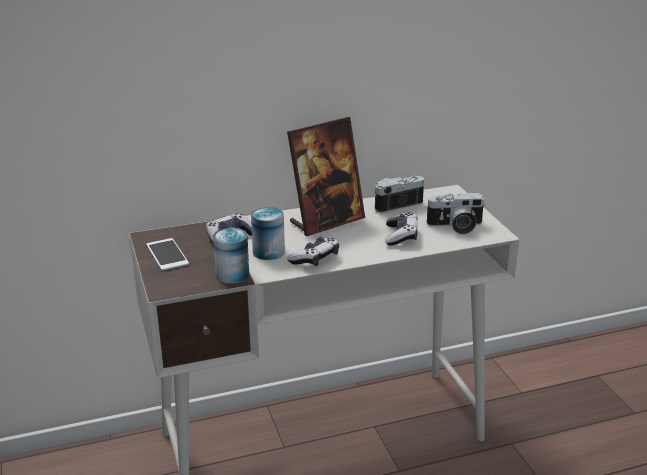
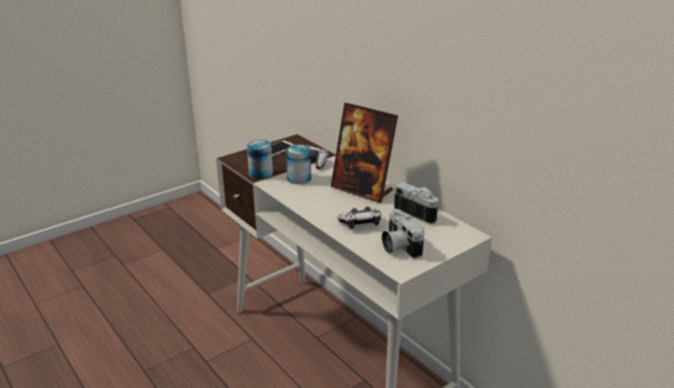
camera: 70 degrees right, 0 degrees up
(315, 259) = (299, 196): game controller -> none

